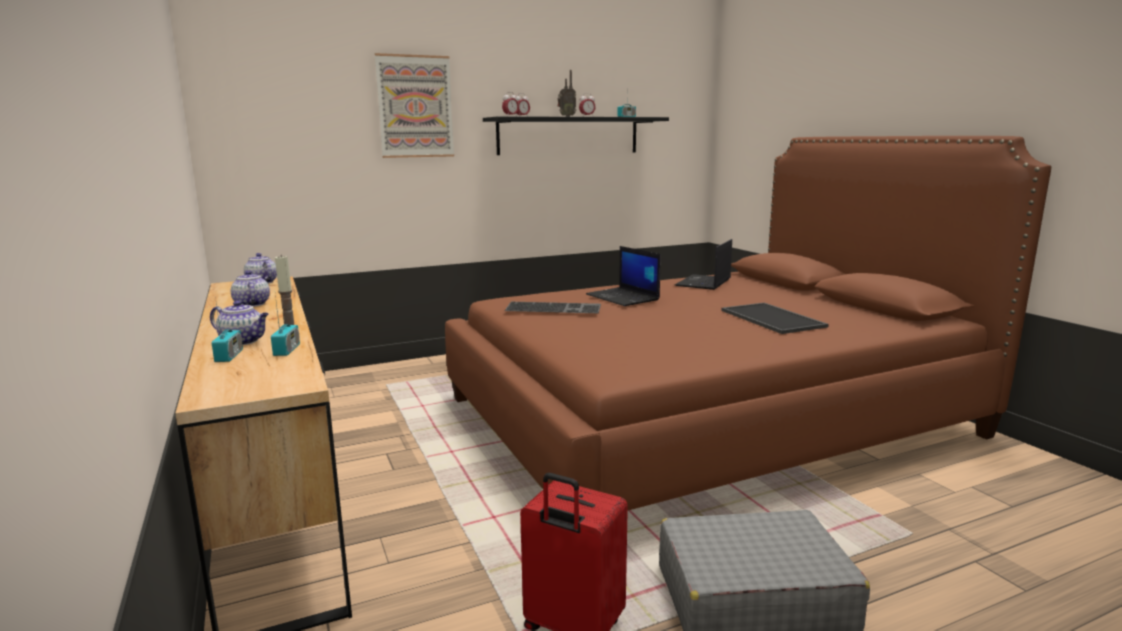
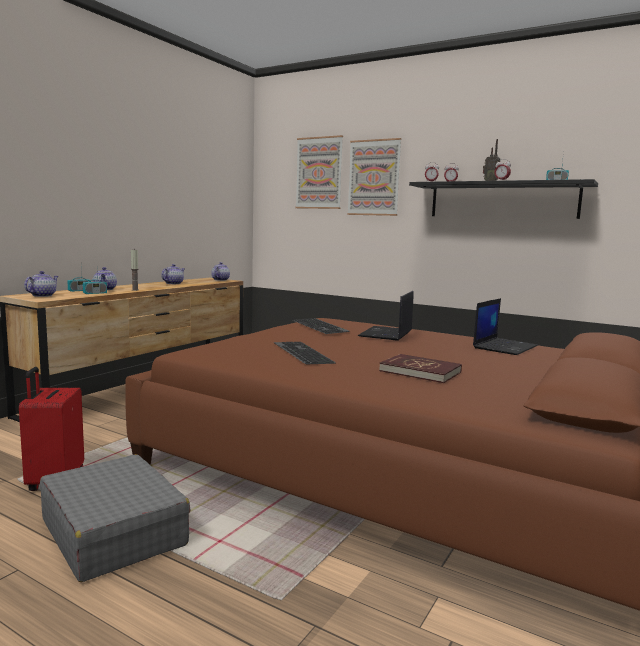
camera: 55 degrees right, 5 degrees down
(248, 382) = (43, 295): none -> teapot
(324, 97) = (319, 173): none -> picture
(667, 336) = (300, 353): none -> keyboard
(703, 283) = (504, 347): laptop -> laptop turned 135 degrees clockwise
(774, 318) = (420, 372): tray -> red book

